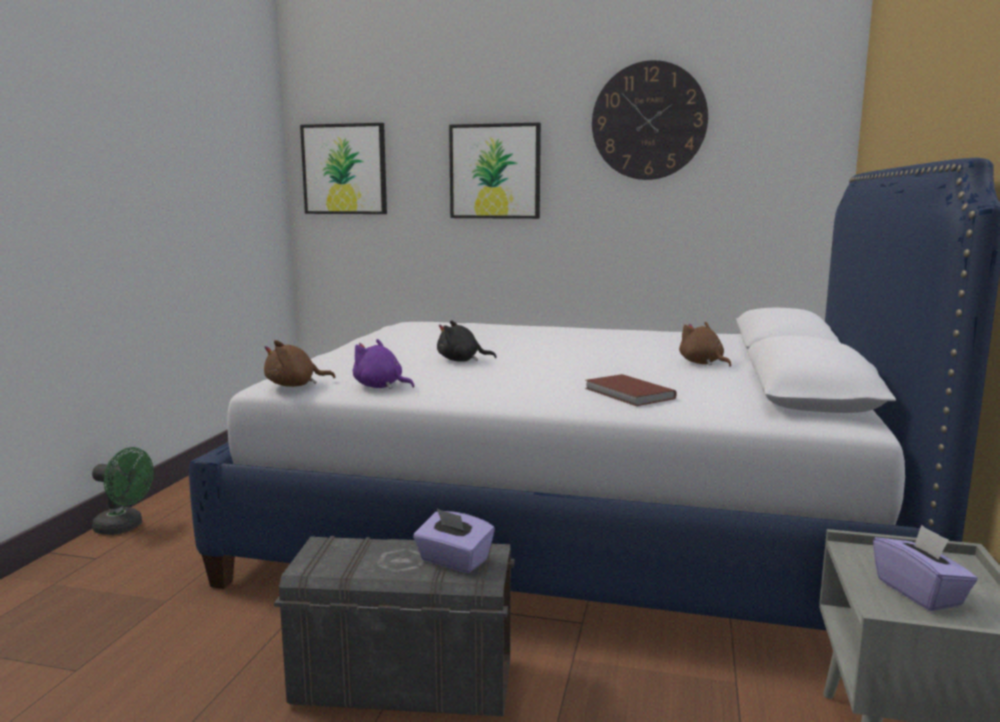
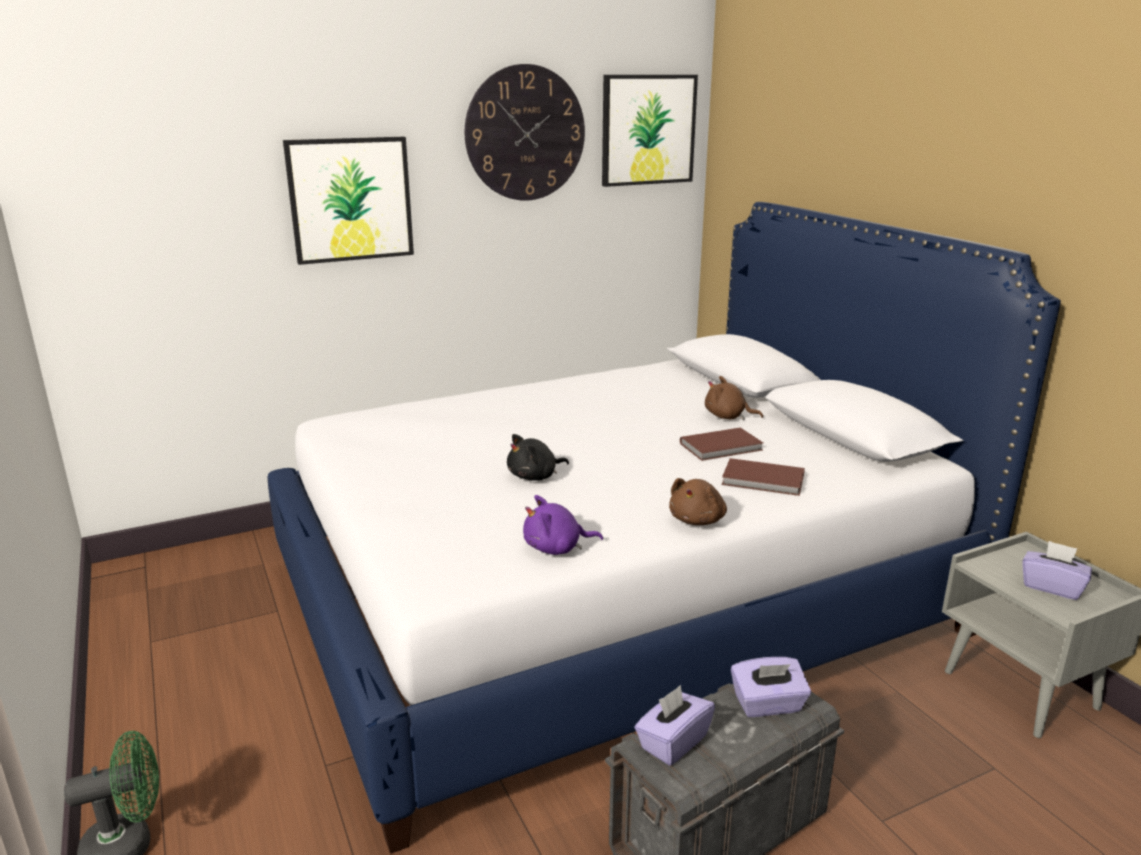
camera: 40 degrees left, 10 degrees up
(294, 385) = (467, 581): brown plush toy -> brown plush toy (698, 520)
(344, 169) = (117, 208): picture -> picture (648, 130)
(345, 549) = (673, 742): none -> purple tissue box
(646, 374) = (722, 447): none -> brown book

